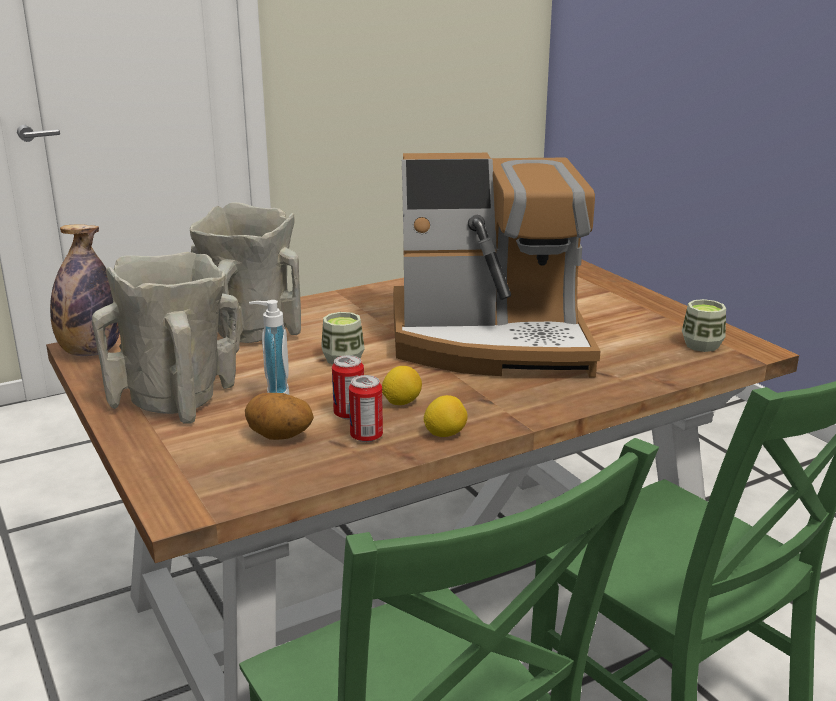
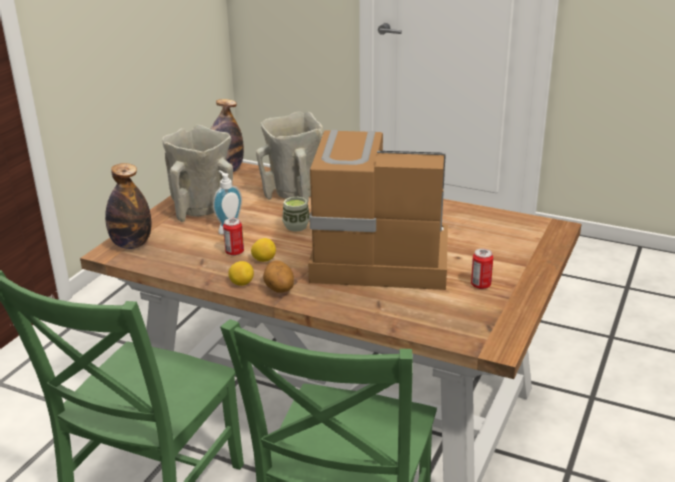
camera: 55 degrees right, 5 degrees up
(189, 481) = (131, 244): none -> bottle
(279, 437) = (192, 246): potato -> potato (279, 290)
(366, 436) = (216, 265): can -> can (480, 285)
(491, 341) = (378, 256): coffee machine -> coffee machine turned 135 degrees clockwise
(701, 345) = (475, 325): cup -> none

